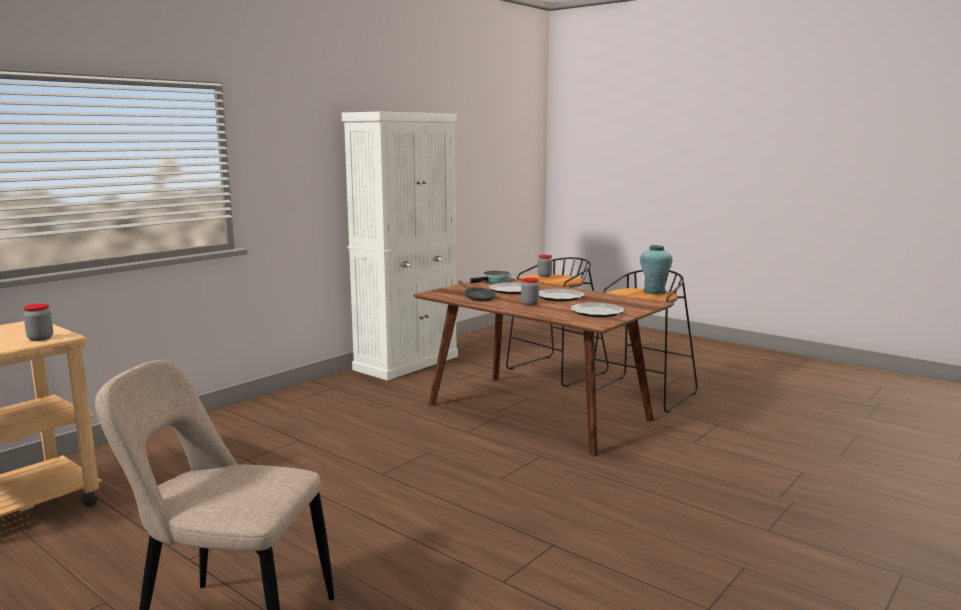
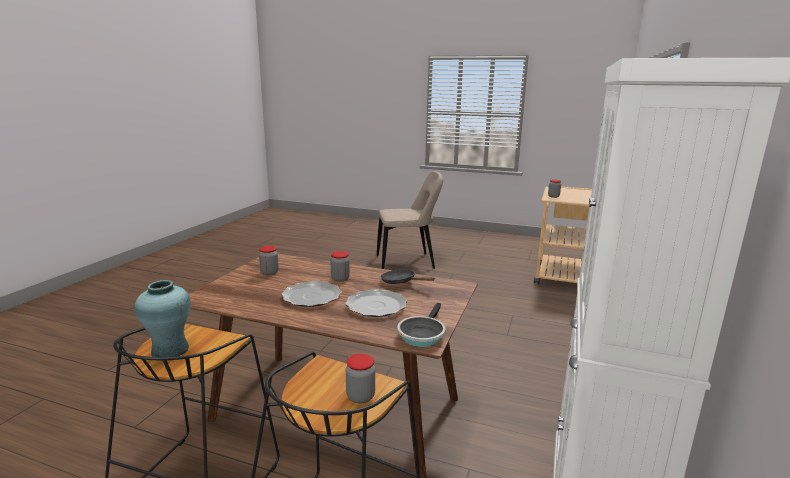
camera: 160 degrees right, 5 degrees up
(597, 312) = (269, 272): plate -> jar

